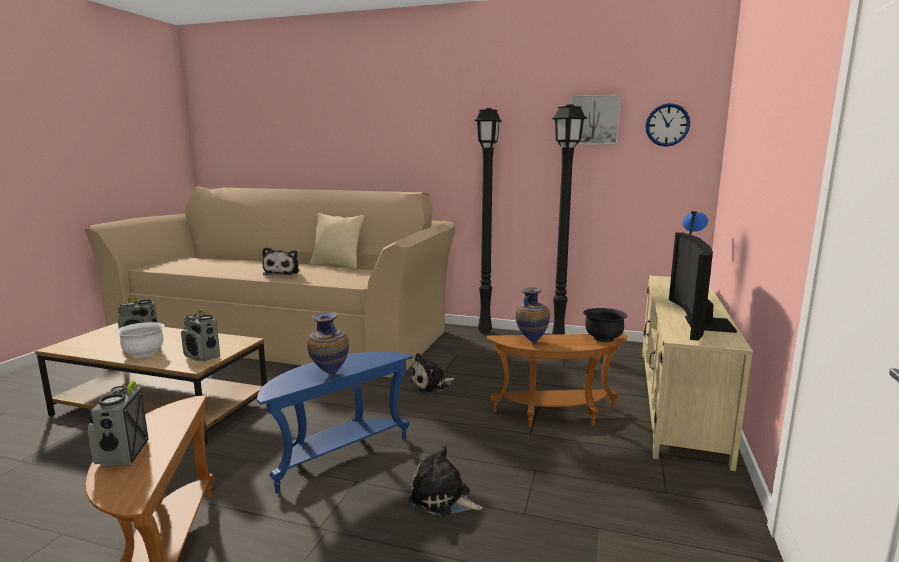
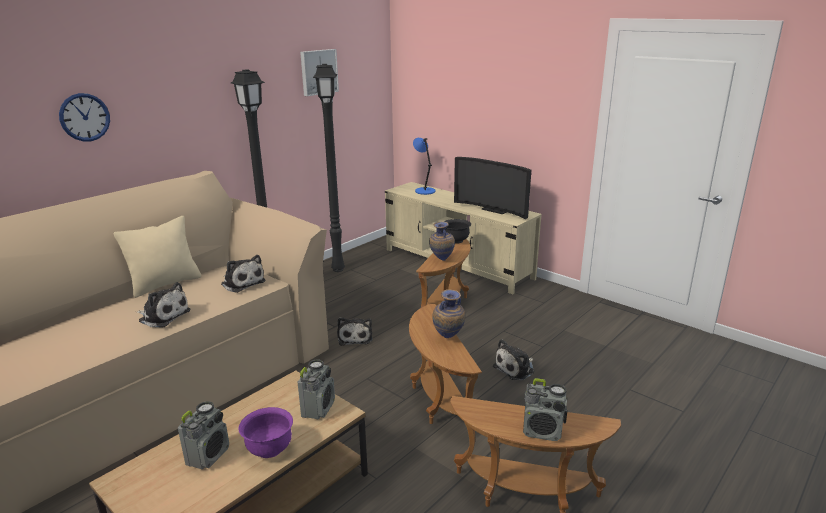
camera: 65 degrees left, 10 degrees up
(144, 354) = (269, 449): white bowl -> purple bowl
(202, 356) = (318, 408): radio -> radio turned 45 degrees counterclockwise
(337, 456) = (438, 401): blue side table -> brown side table
(355, 278) = (242, 282): none -> plush toy
(667, 125) = (362, 71): wall clock -> wall clock (84, 117)

